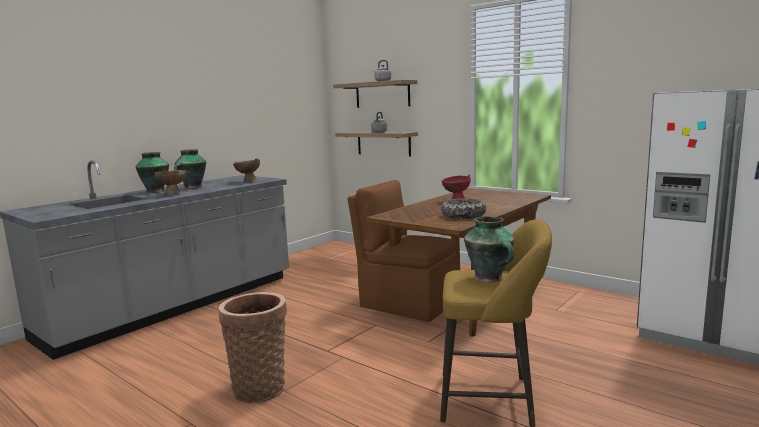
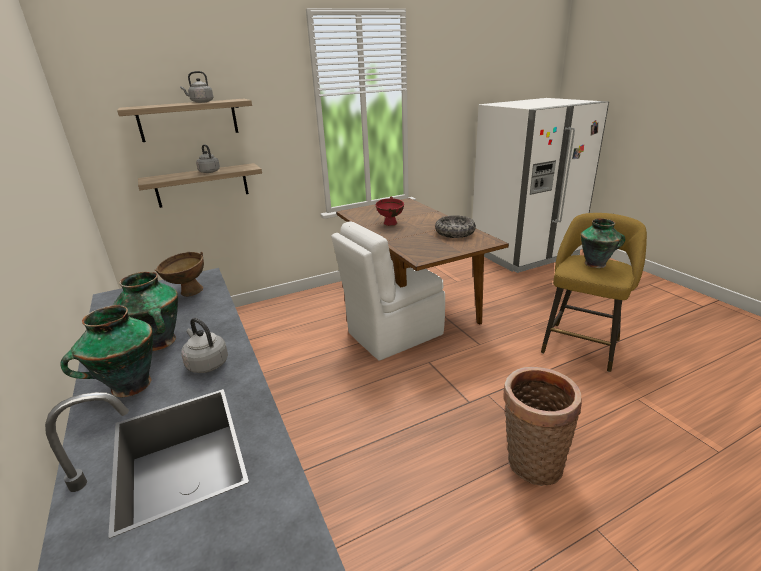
camera: 65 degrees left, 15 degrees up
(173, 194) = (206, 363): brown bowl -> grey kettle
(406, 303) = (392, 334): brown chair -> white chair

